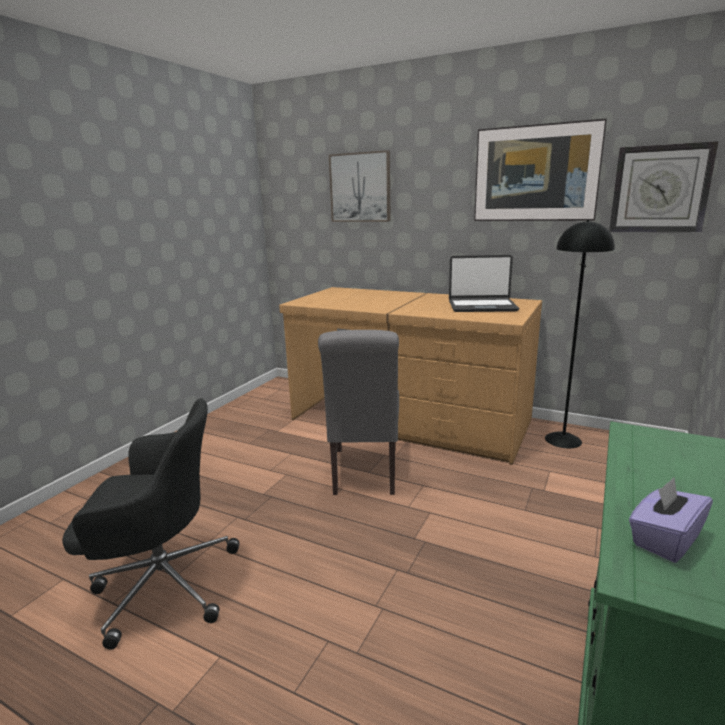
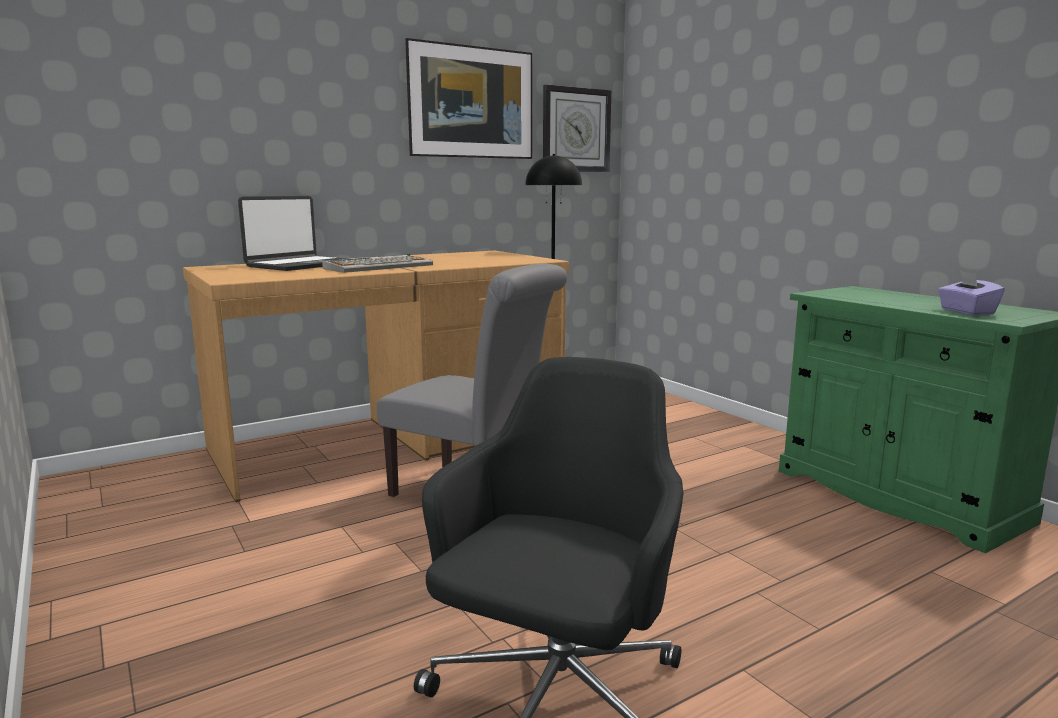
camera: 60 degrees left, 5 degrees down
(360, 187) = (227, 95): picture -> none
(392, 305) = (379, 266): none -> keyboard
(482, 306) = (474, 257): laptop -> laptop (300, 265)

